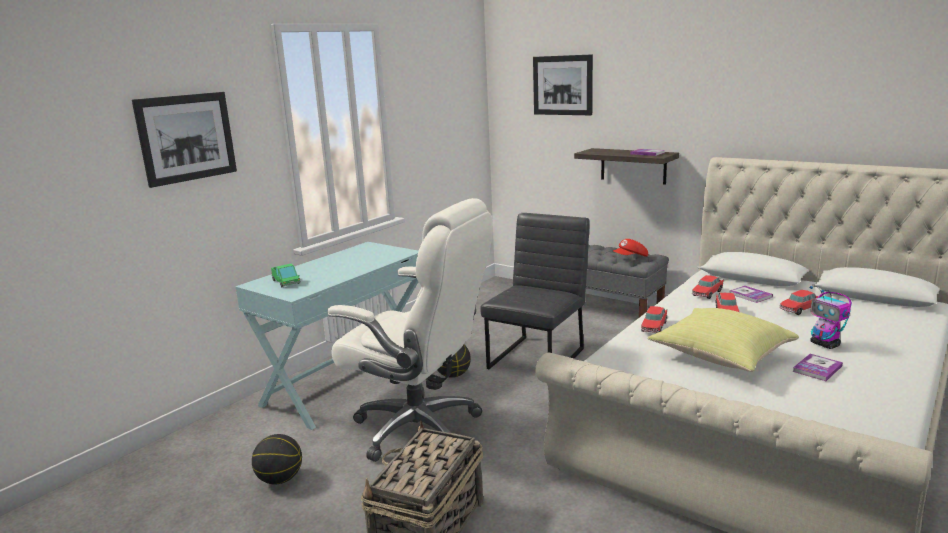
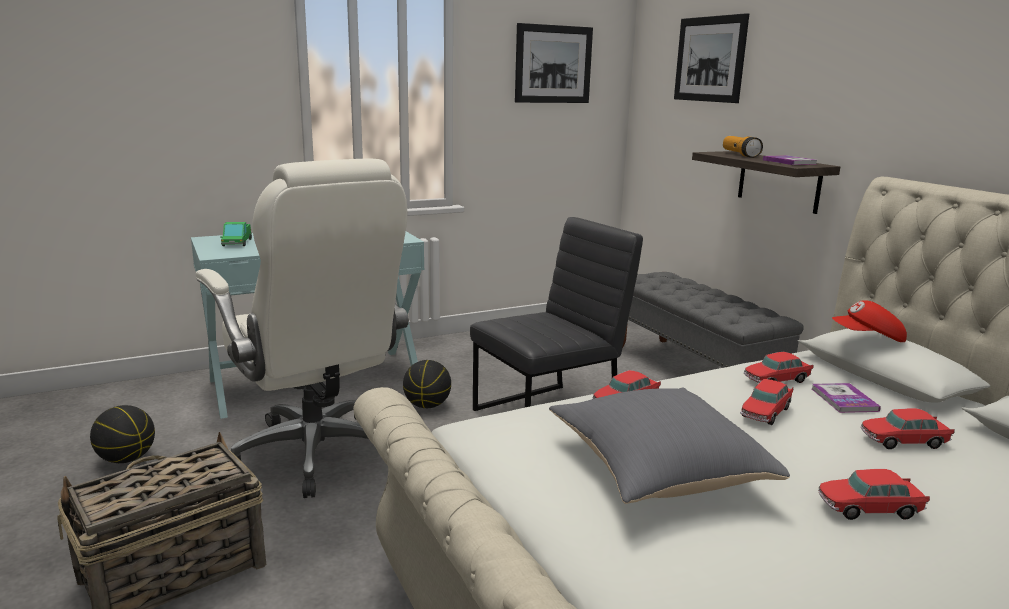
camera: 25 degrees right, 0 degrees up
(187, 138) = (159, 60): picture -> picture (553, 64)
(606, 151) = (740, 155): none -> flashlight
(631, 258) = (739, 313): red cap -> red cap (868, 338)
(719, 358) = (654, 472): yellow pillow -> grey pillow
(817, 368) = (796, 542): book -> none
(825, 344) = (868, 508): toy robot -> toy car

